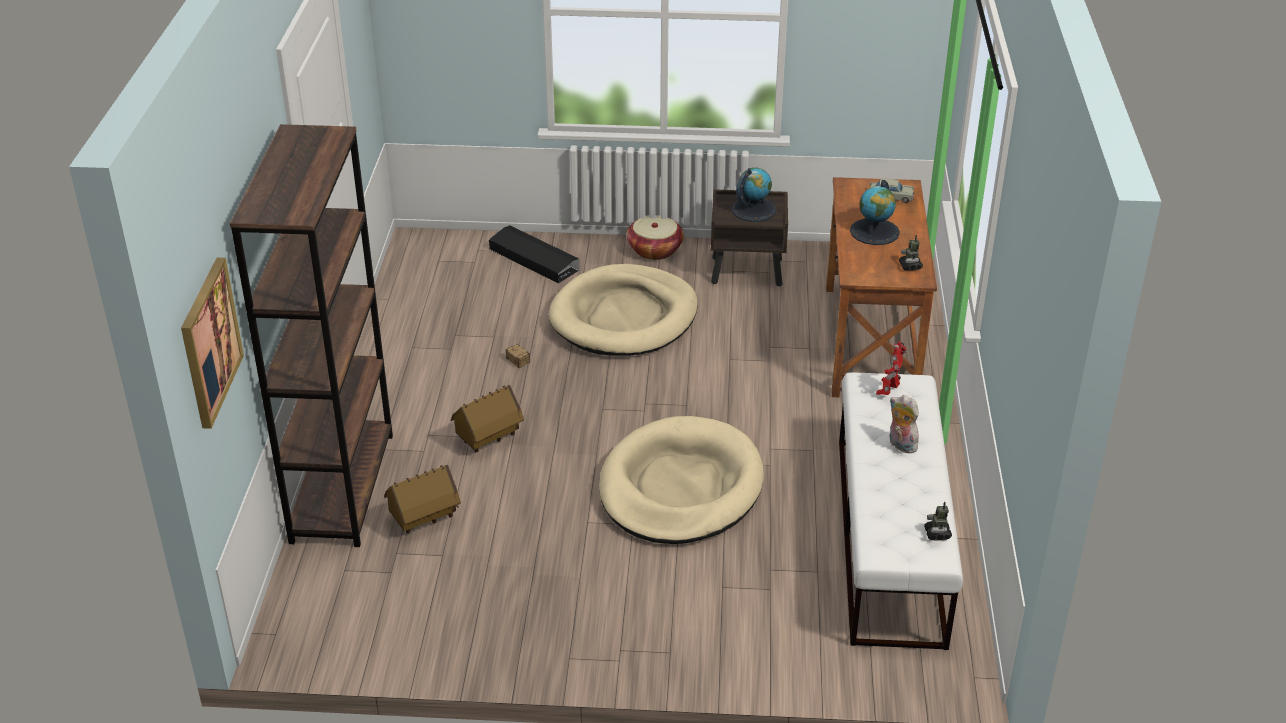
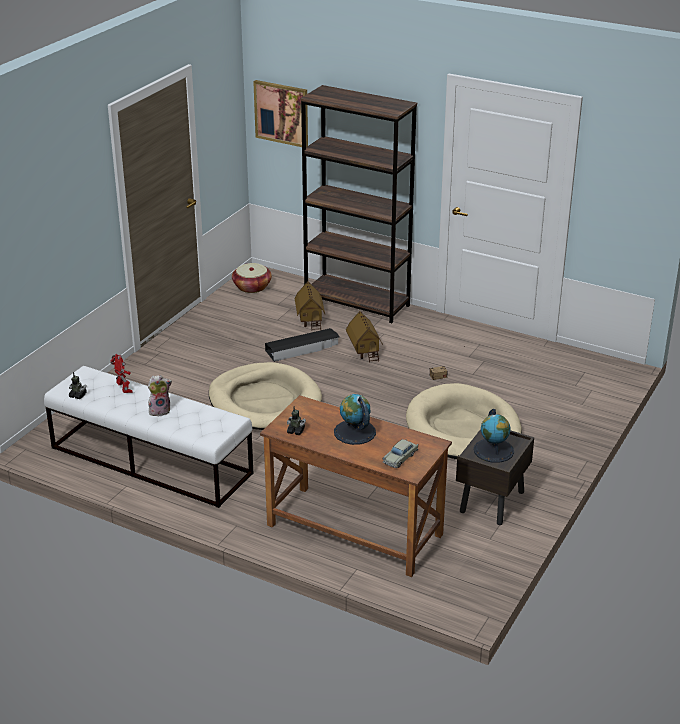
camera: 115 degrees right, 5 degrees down
(534, 259) = (565, 410): black storage box -> black storage box (302, 348)
(655, 250) = (550, 466): basket -> basket (252, 287)
(889, 391) = (213, 425): toy robot -> toy robot (124, 390)

